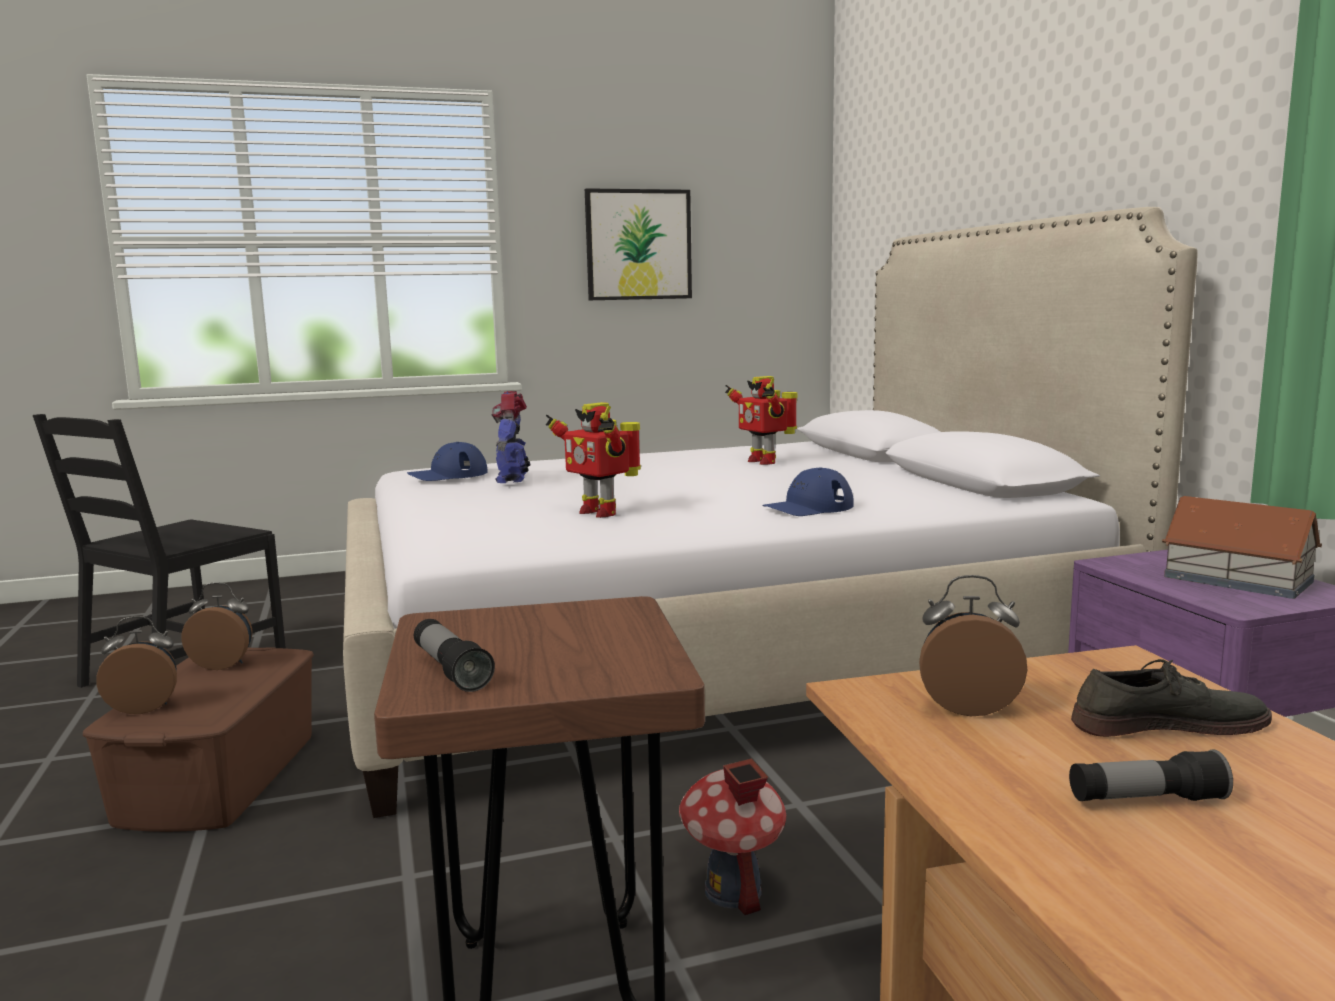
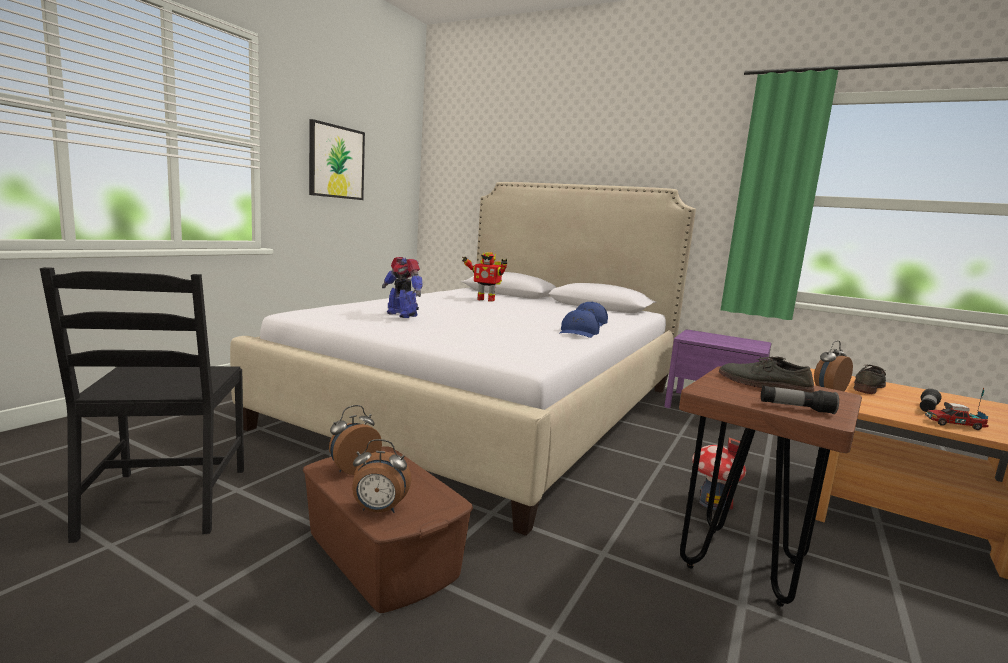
camera: 45 degrees left, 0 degrees up
(145, 707) = (379, 510): alarm clock -> alarm clock turned 120 degrees counterclockwise
(448, 475) = (350, 314): blue cap -> blue cap (578, 332)
(569, 633) = (762, 385): none -> grey shoe
(599, 512) = (515, 331): toy robot -> none
(1056, 843) = (953, 424): none -> toy truck
(1239, 579) = (729, 340): toy house -> none

